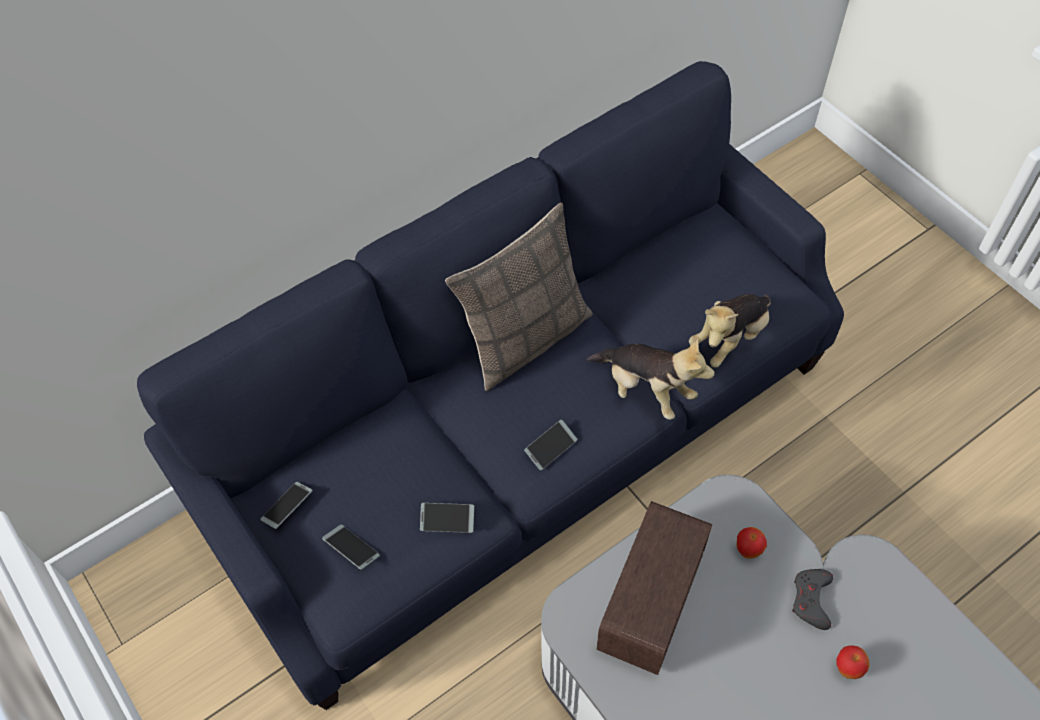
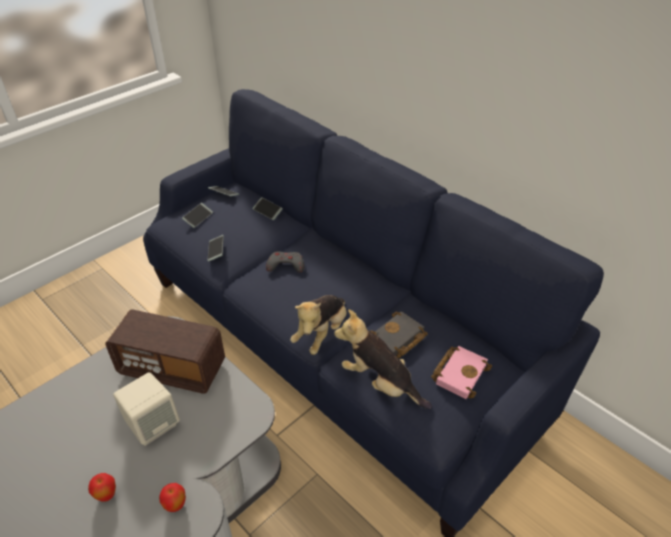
camera: 80 degrees right, 15 degrees down
(525, 338) = (353, 269): pillow -> none
(551, 447) = (269, 289): phone -> phone (267, 211)
(666, 308) = (397, 339): none -> black book
(723, 259) = (459, 373): none -> pink book
(745, 621) = (153, 424): none -> beige speaker
(748, 550) = (209, 425): apple -> apple (175, 505)
(811, 600) = (166, 469): grey game controller -> grey game controller (285, 265)

